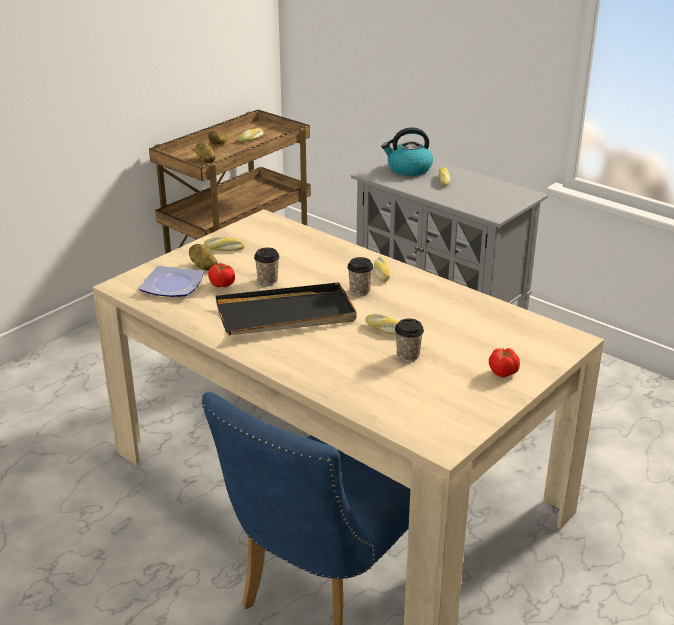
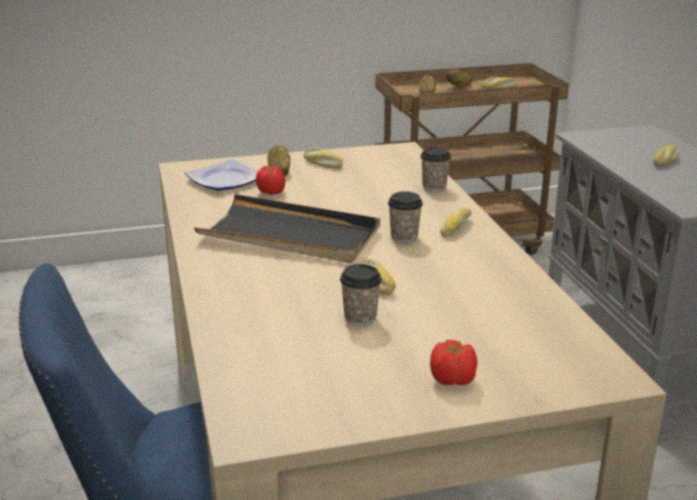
camera: 35 degrees right, 5 degrees down
(267, 280) = (321, 201): cup -> cup (434, 187)
(408, 169) = (634, 142): kettle -> none

